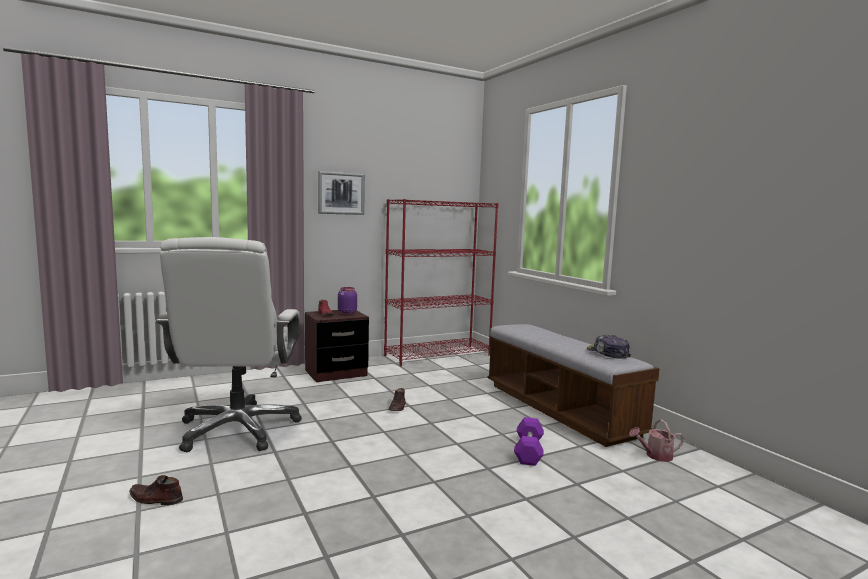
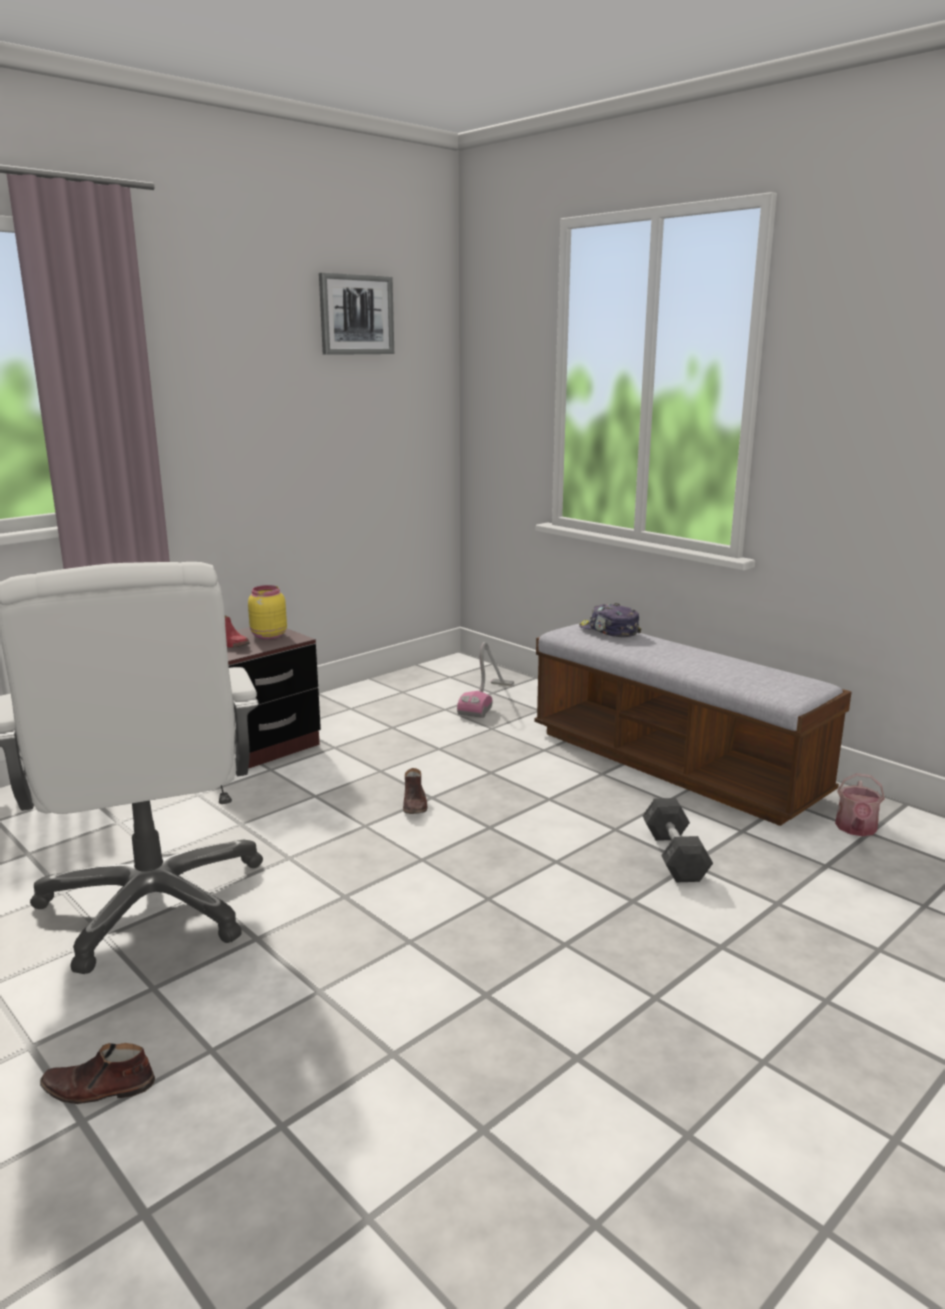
camera: 15 degrees left, 10 degrees up
(341, 193) = (219, 398): picture -> picture (356, 315)
(346, 313) = (267, 636): purple jar -> yellow jar
(438, 355) = (416, 681): red bookcase -> none
(471, 367) = (487, 699): none -> vacuum cleaner
(528, 451) = (674, 855): purple dumbbell -> grey dumbbell
(607, 354) = (768, 675): cap -> cap (609, 631)
(655, 456) = (856, 829): watering can -> watering can turned 45 degrees counterclockwise

